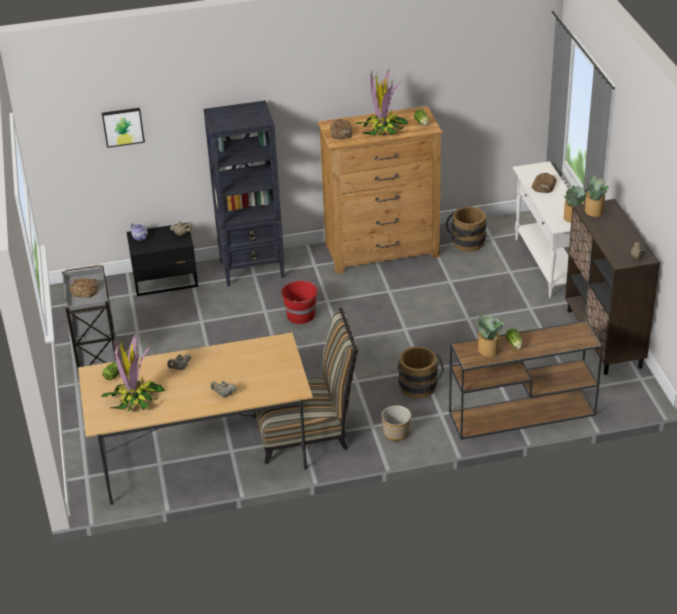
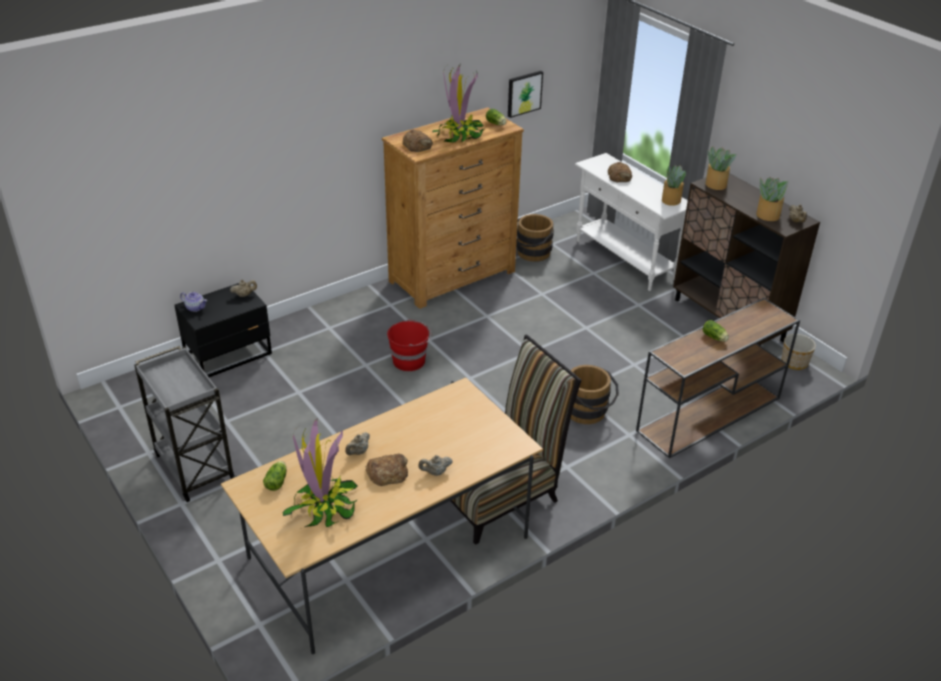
camera: 25 degrees left, 0 degrees up
(85, 290) = (176, 381): bread -> bread (388, 472)
(123, 126) = (163, 170): picture -> picture (524, 93)
(253, 269) = (324, 322): black bookcase -> none
(396, 433) = (598, 468): planter -> planter (794, 363)
(488, 349) = (692, 349): potted plant -> potted plant (767, 215)

